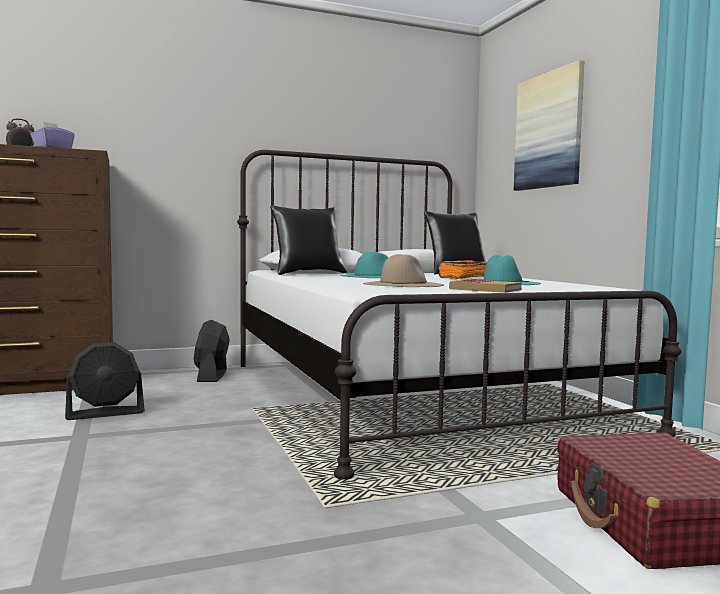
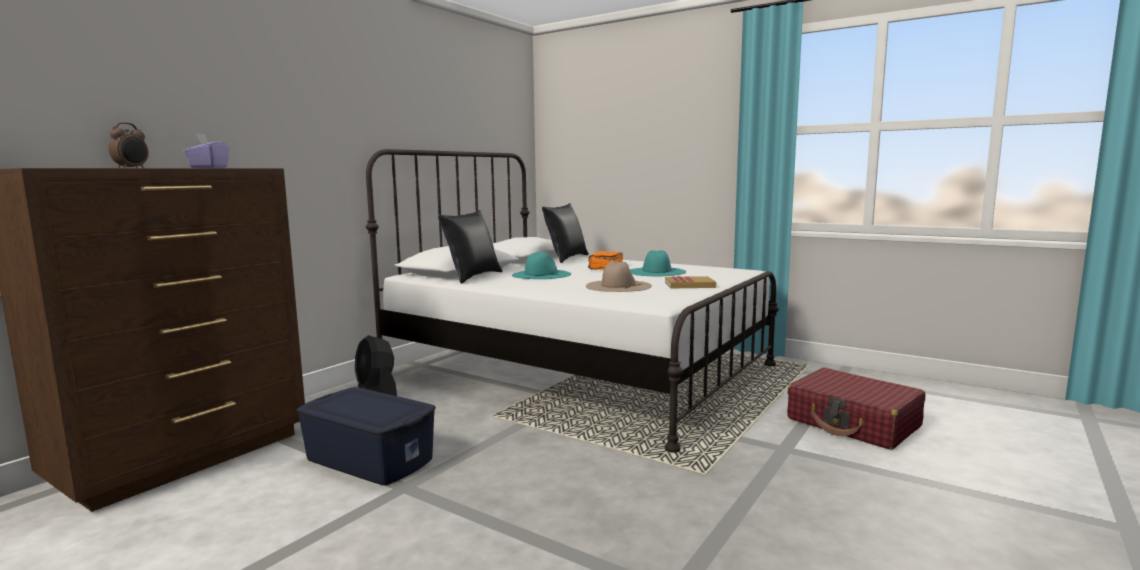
camera: 35 degrees left, 5 degrees up
(105, 413) = (370, 459): black fan -> blue storage box
(549, 131) = (624, 135): picture -> none

